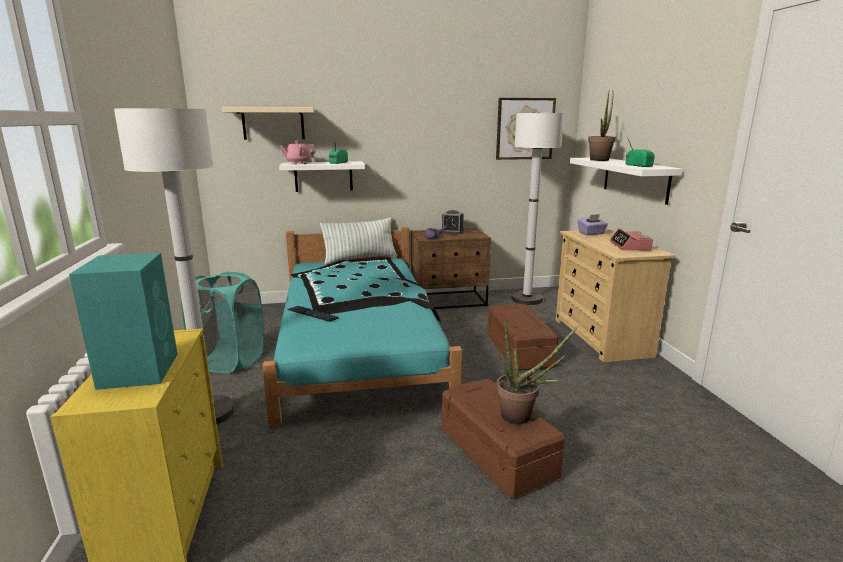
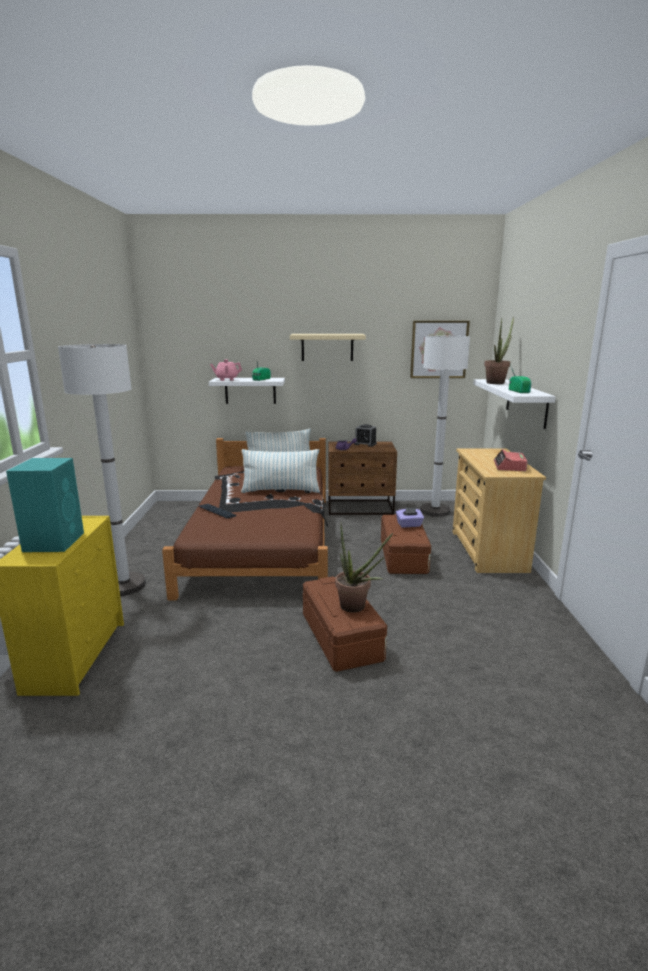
camera: 10 degrees right, 0 degrees up
(229, 361) = (153, 546): turquoise laundry basket -> none
(273, 123) = (208, 344): beige shelf -> beige shelf (327, 347)
(357, 343) = (263, 540): turquoise bed -> brown bed
(375, 286) = (281, 491): none -> pillow
(591, 233) = (484, 452): purple tissue box -> purple tissue box (409, 525)

